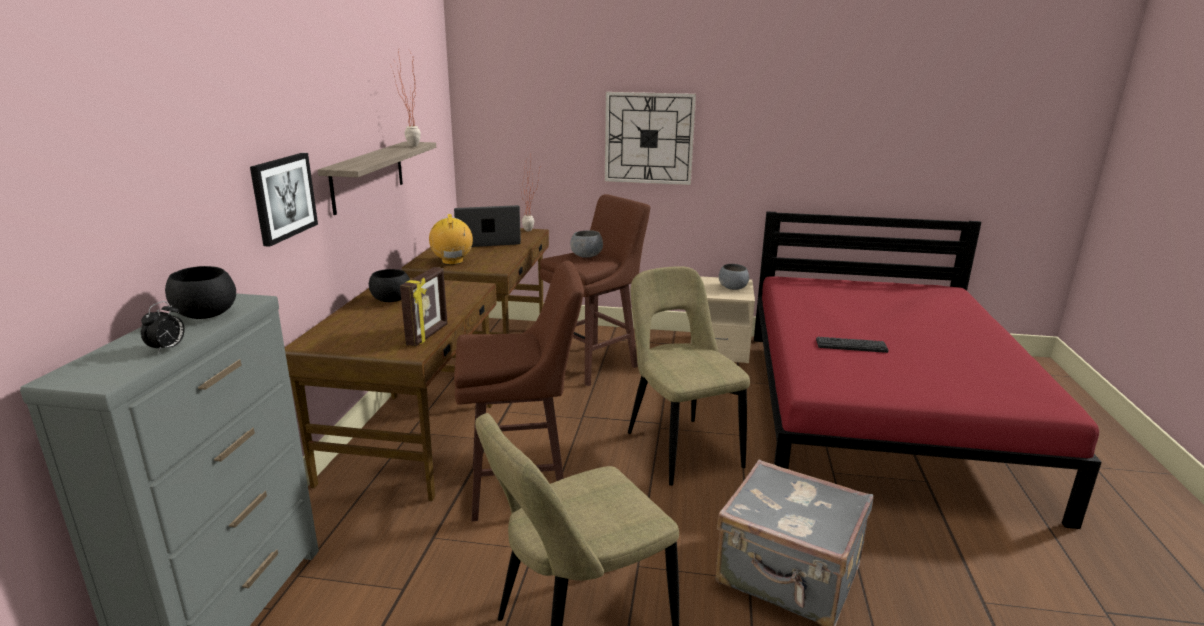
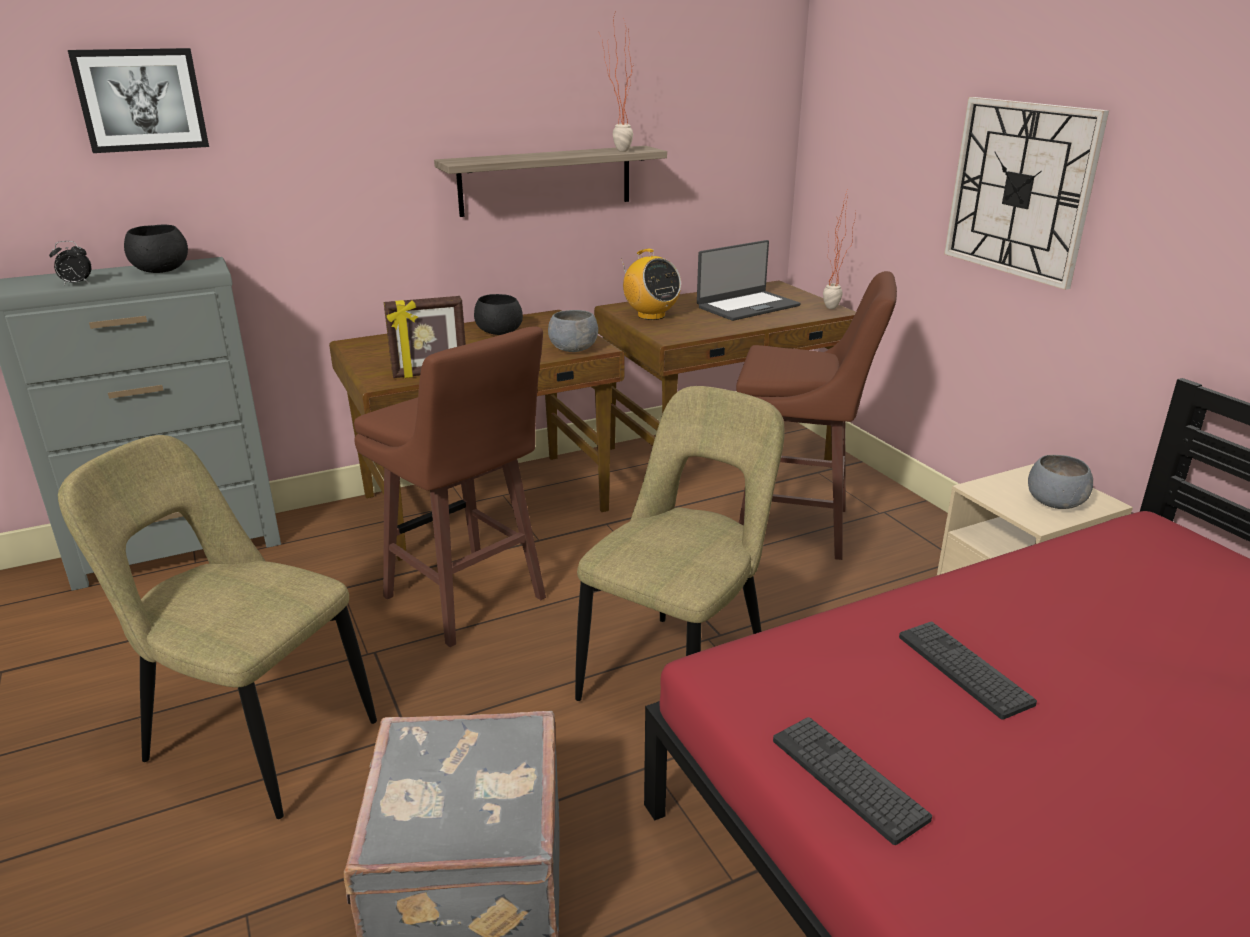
camera: 55 degrees right, 5 degrees up
(283, 197) = (363, 182): picture -> picture (141, 100)
(452, 261) = (651, 315): radio -> radio turned 105 degrees clockwise
(487, 241) = (747, 306): laptop -> laptop turned 105 degrees clockwise
(586, 256) = (802, 358): grey bowl -> grey bowl (574, 349)
(907, 390) = (848, 778): none -> keyboard

